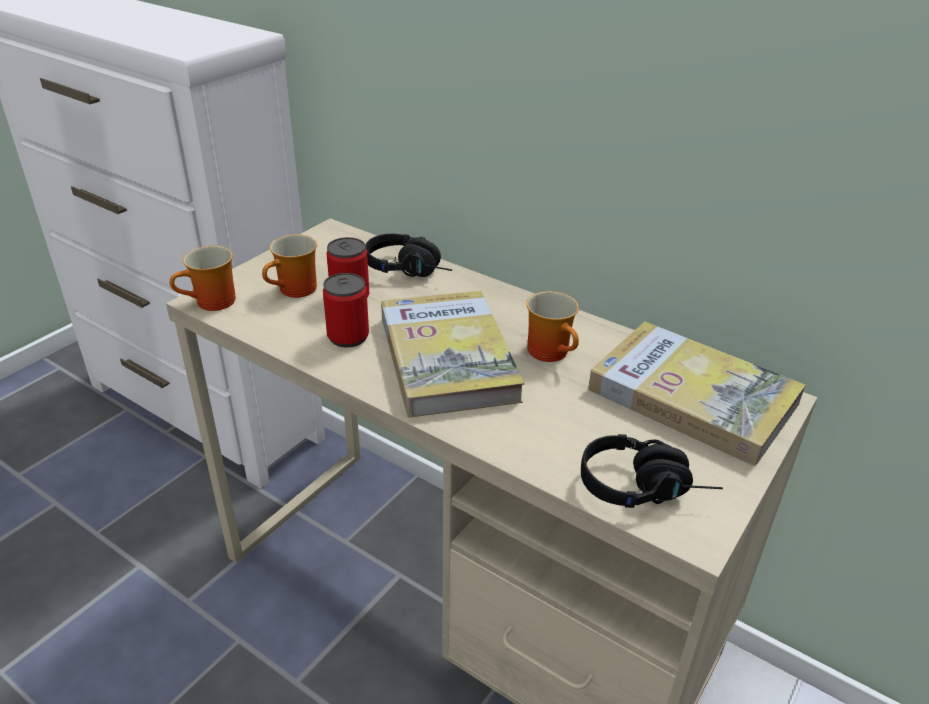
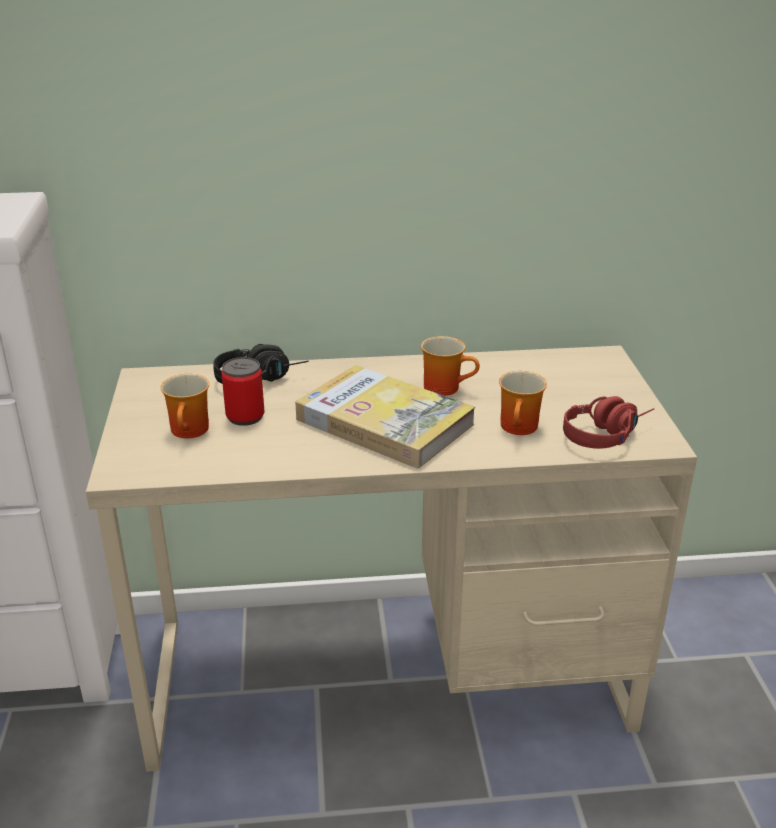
camera: 40 degrees left, 5 degrees down
(212, 303) = (133, 471): mug -> mug (521, 428)
(348, 336) = (290, 442): can -> none
(646, 487) = (607, 434): black headphones -> red headphones
(692, 396) = (561, 374): book -> none

